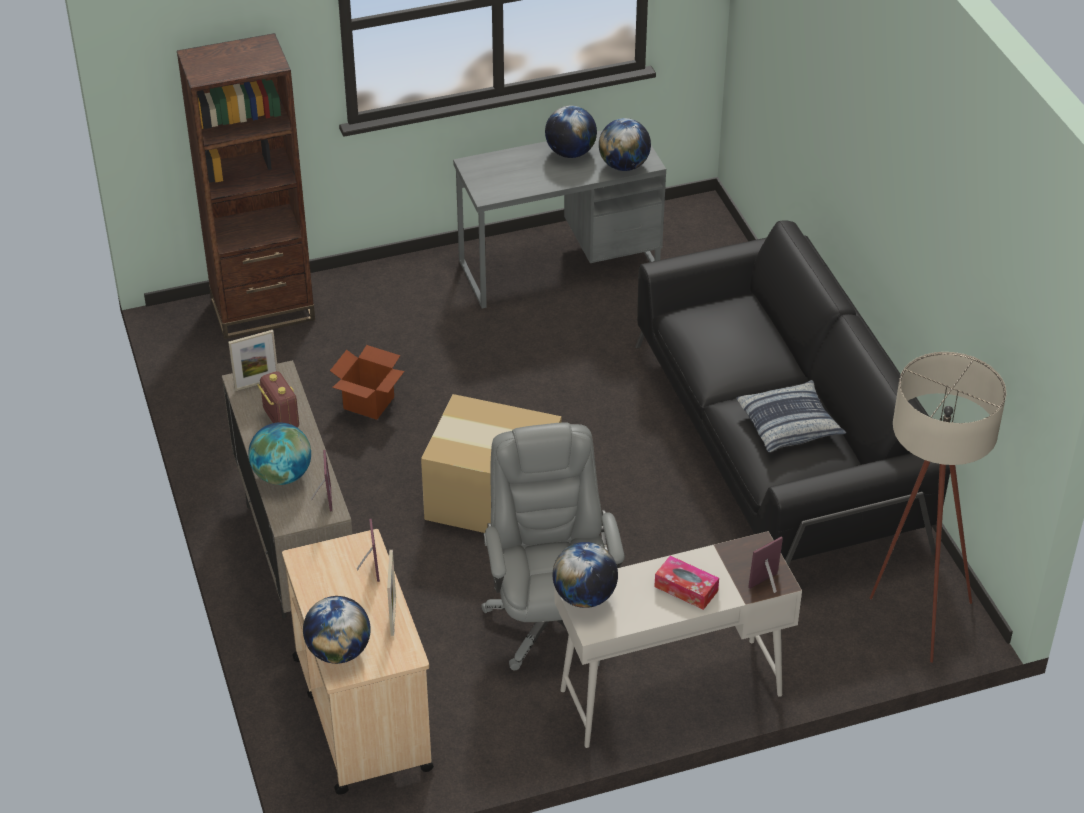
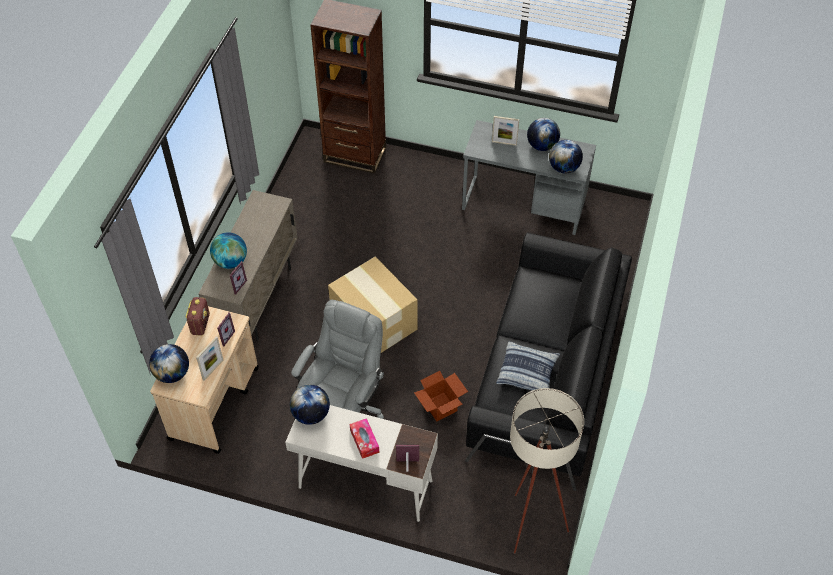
camera: 35 degrees right, 10 degrees up
(256, 384) = (264, 203): picture frame -> picture frame (504, 143)
(281, 419) = (257, 229): radio -> radio (200, 324)
(368, 403) = (360, 234): cardboard box -> cardboard box (440, 407)

